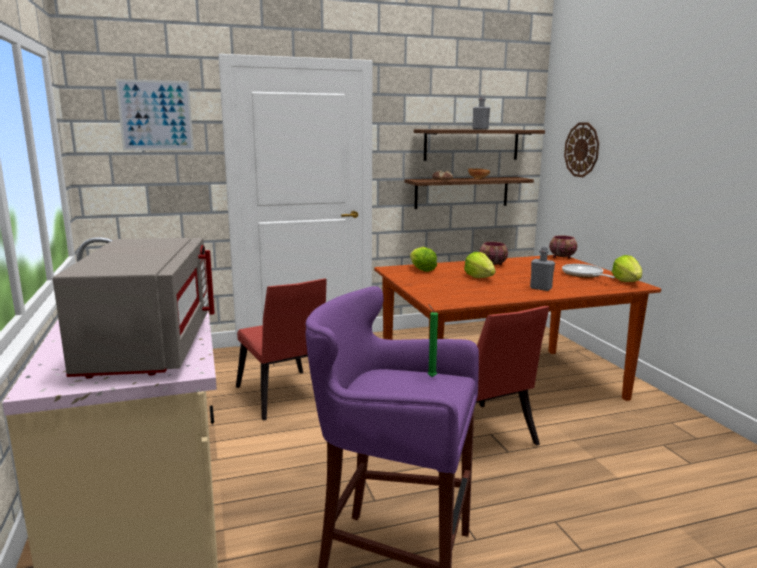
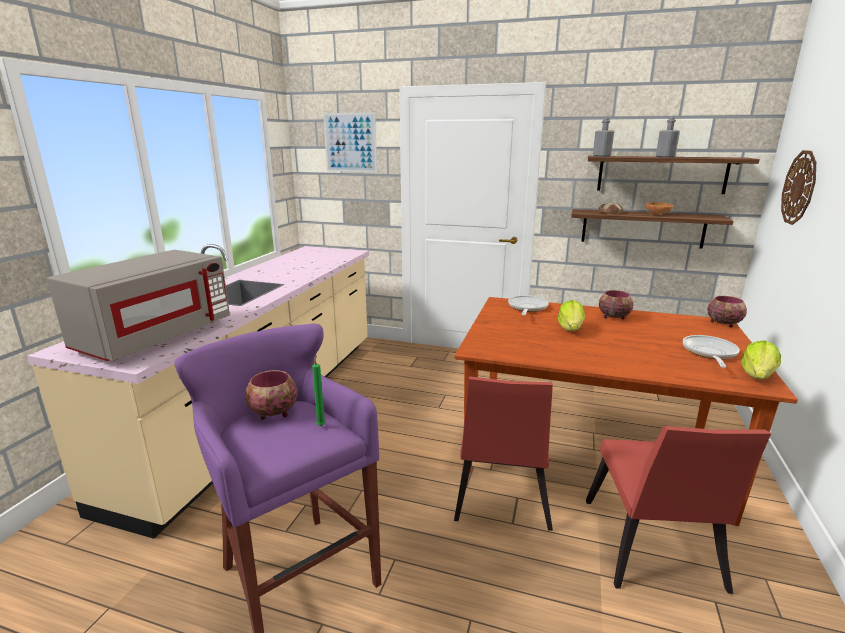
camera: 35 degrees right, 5 degrees up
(285, 397) = (387, 396): red chair -> red chair (651, 550)
(374, 381) = (273, 413): none -> bowl
(421, 269) = (527, 308): lettuce -> frying pan
(540, 288) = (617, 358): grey bottle -> grey bottle (601, 156)

